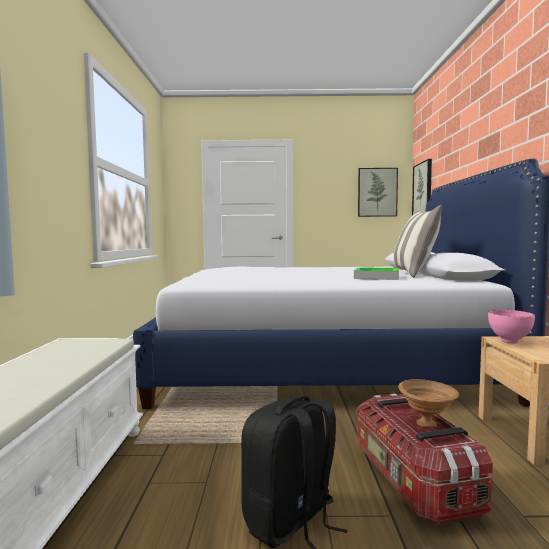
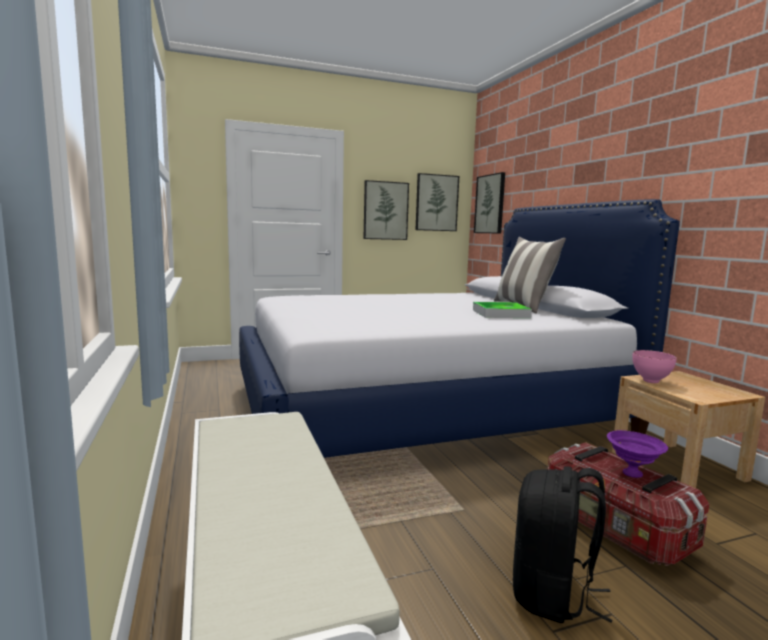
camera: 20 degrees left, 5 degrees up
(330, 201) = (385, 210): none -> picture
(426, 423) = (632, 473): brown bowl -> purple bowl

